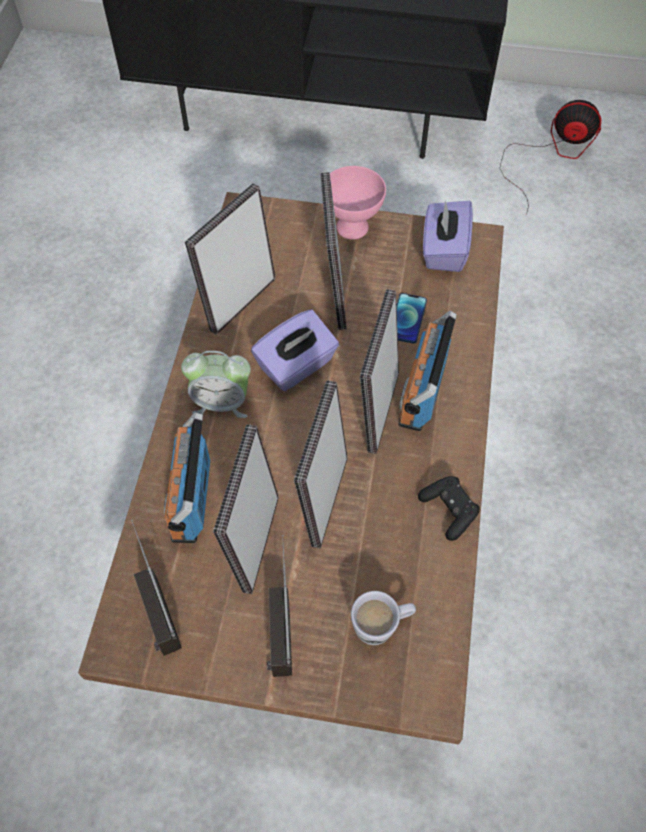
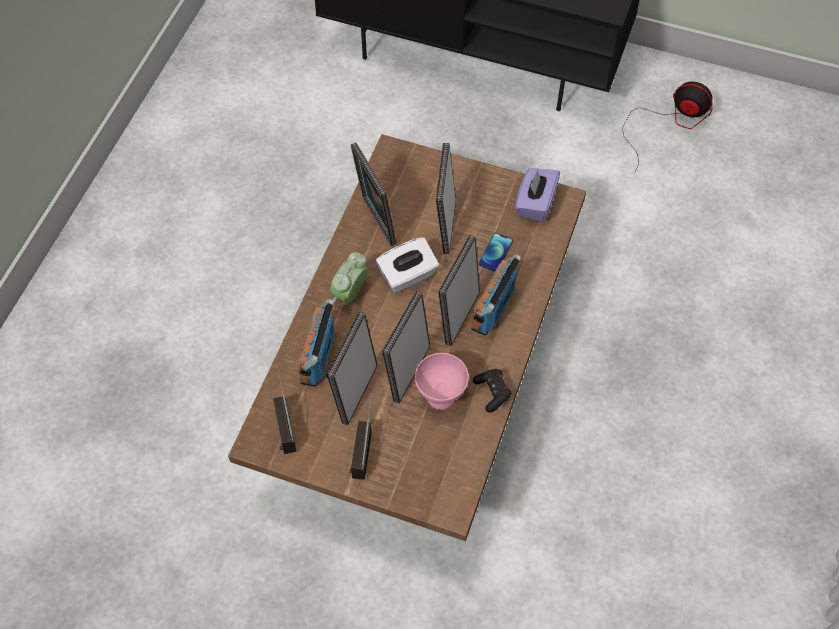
camera: 10 degrees right, 0 degrees up
(221, 402) = (350, 294): alarm clock -> alarm clock turned 105 degrees clockwise
(239, 301) = (375, 222): picture frame -> picture frame turned 75 degrees counterclockwise
(296, 366) = (408, 276): purple tissue box -> white tissue box
(353, 227) = (471, 176): pink bowl -> pink bowl (442, 397)
(381, 625) = (429, 459): white mug -> none

